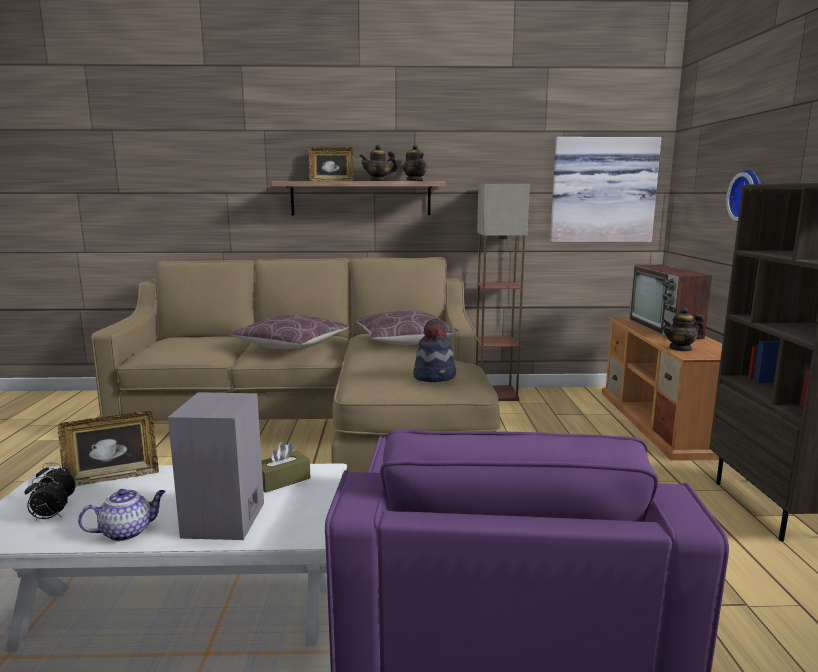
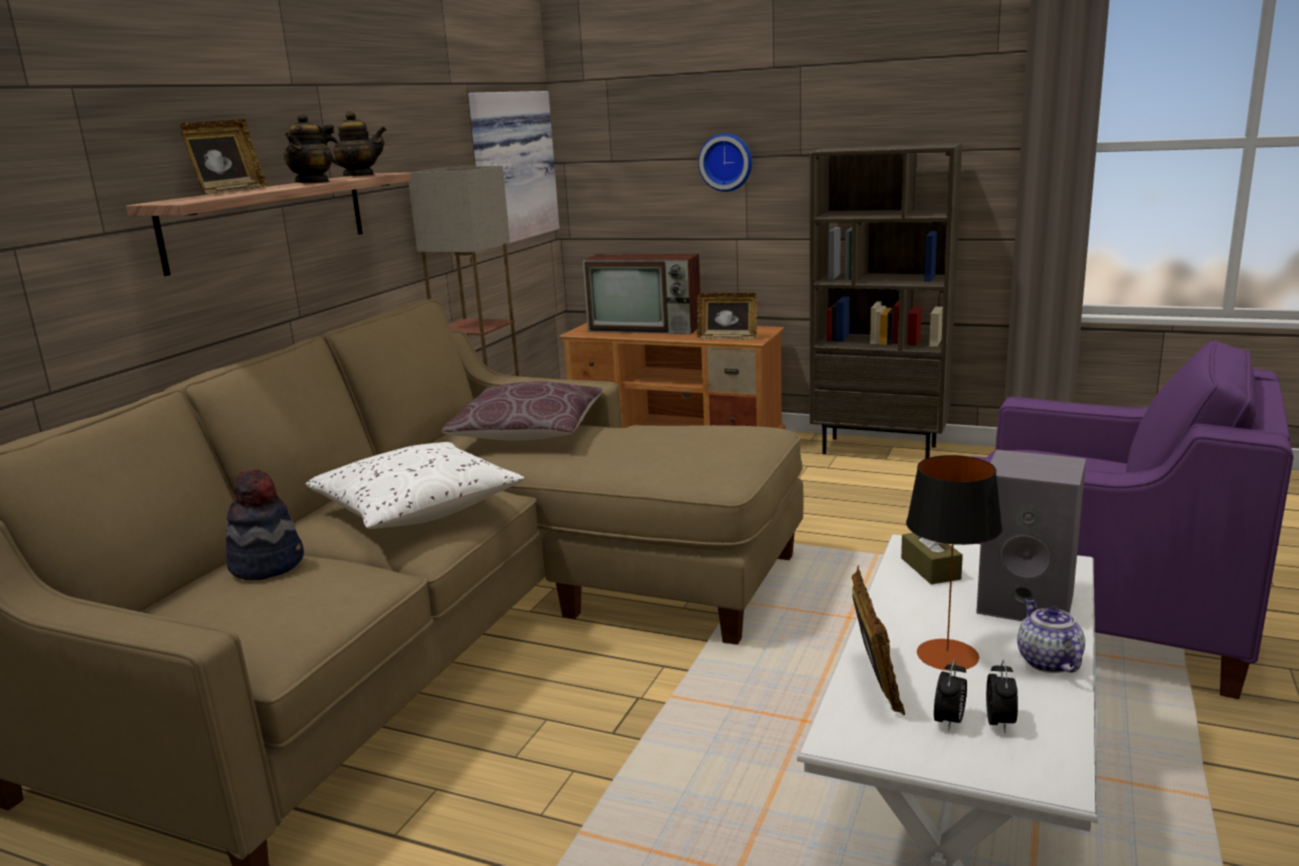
camera: 65 degrees left, 5 degrees up
(143, 495) = (947, 655): none -> table lamp
(291, 345) = (417, 508): brown pillow -> white pillow
(435, 376) = (727, 435): hat -> hat (267, 564)
(680, 348) = (727, 338): teapot -> picture frame

